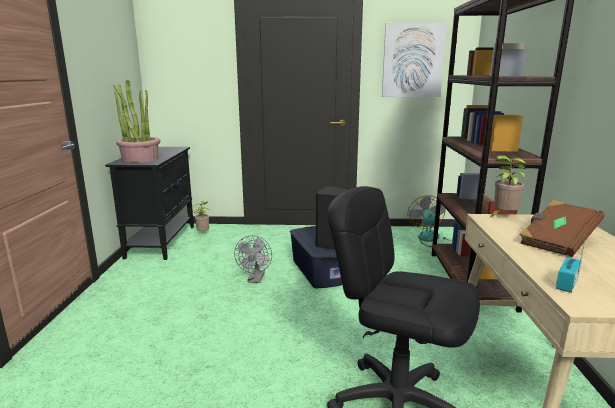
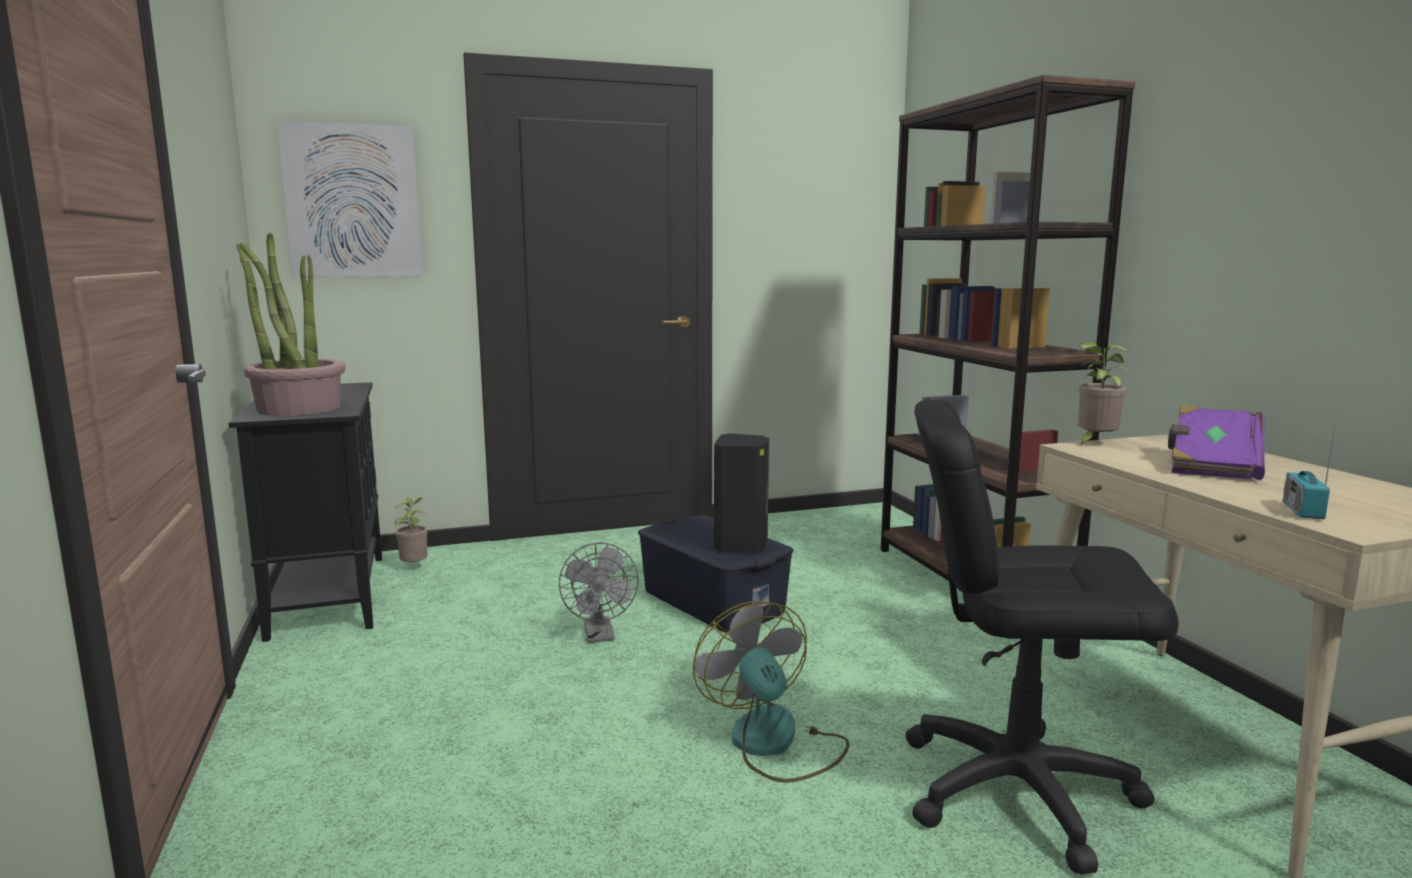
camera: 20 degrees left, 5 degrees down
(412, 60) = (800, 207): picture -> picture (353, 201)
(431, 239) = (860, 526): fan -> fan (774, 744)
(557, 242) = (1212, 466): brown book -> purple book

